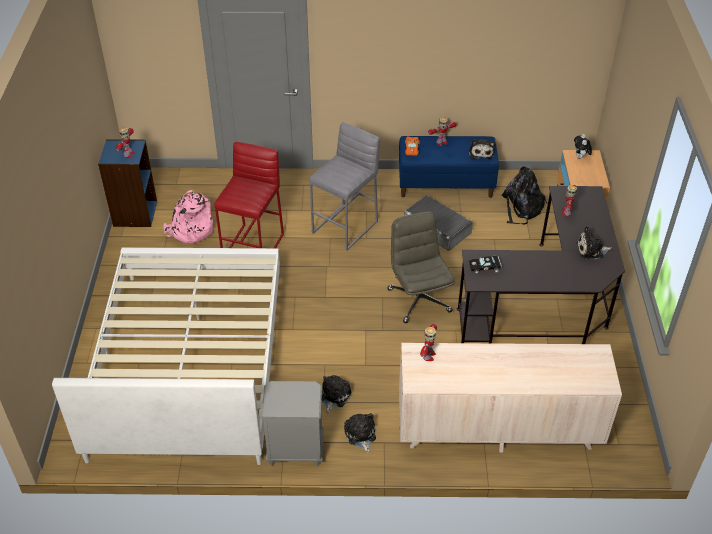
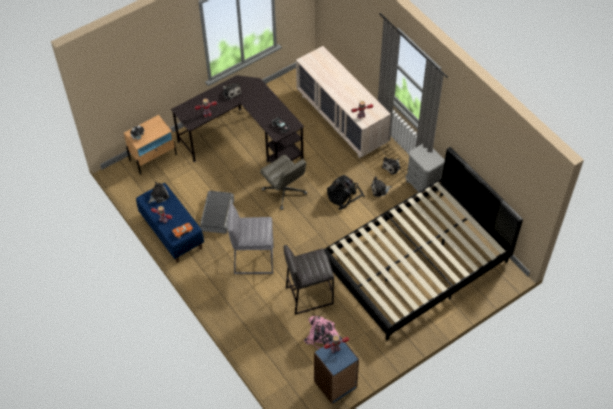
camera: 125 degrees left, 10 degrees up
(189, 363) = (416, 263): white bed -> black bed
(254, 246) = (308, 295): red stool -> grey stool
(418, 300) = (284, 192): grey office chair -> grey office chair turned 75 degrees counterclockwise
(522, 208) = (167, 184): black backpack -> black backpack (344, 196)

